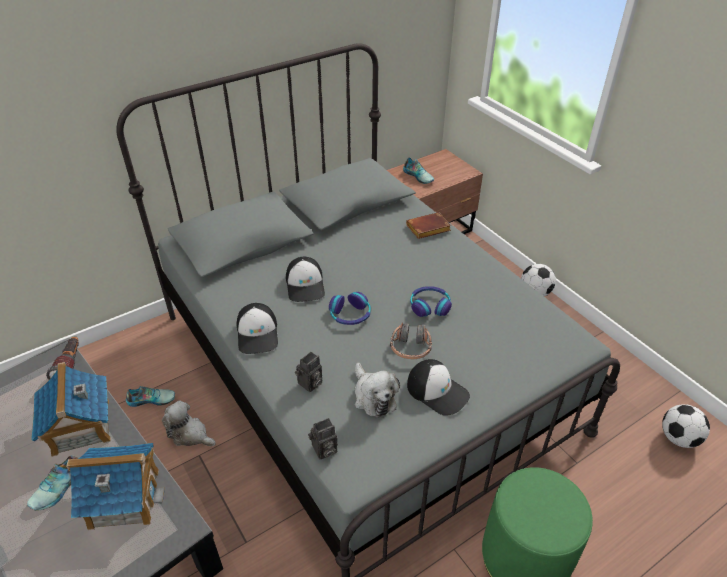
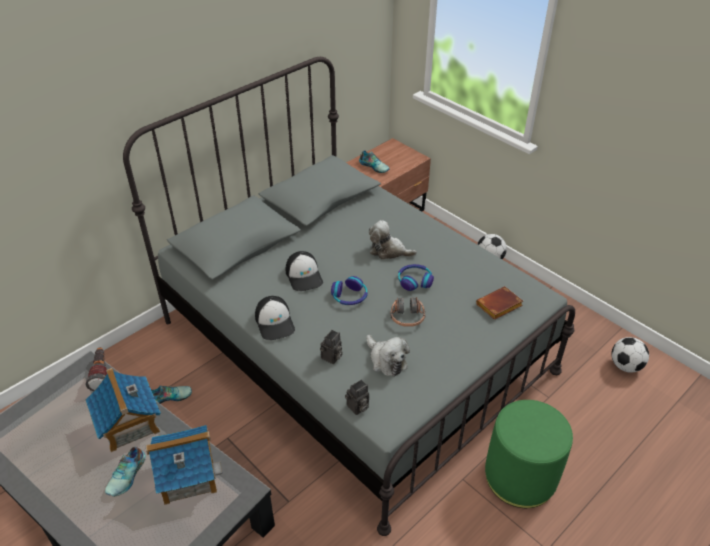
camera: 10 degrees left, 0 degrees up
(190, 434) = (214, 421): plush toy -> plush toy (388, 251)
(427, 229) = (397, 215): brown book -> brown book (498, 307)
(437, 391) = (437, 349): cap -> none

